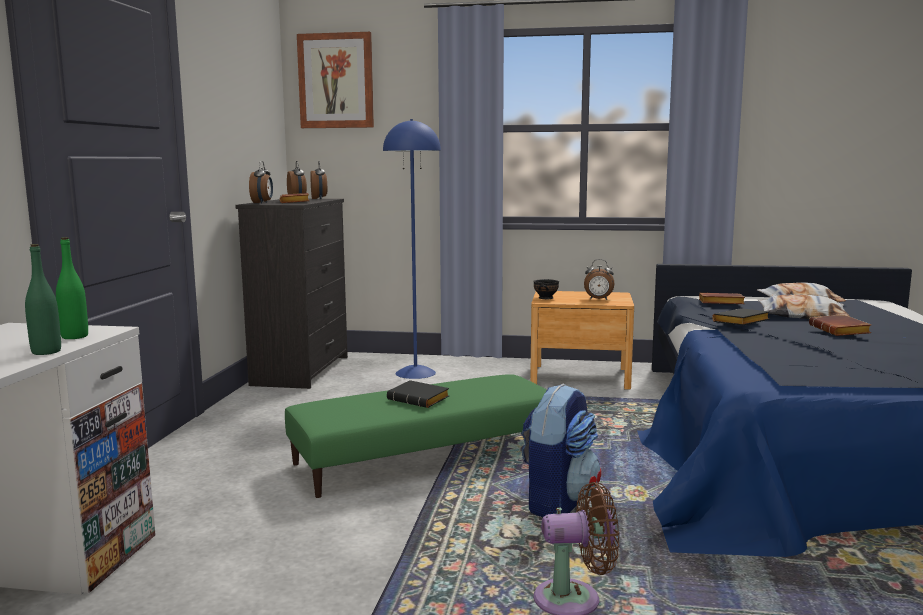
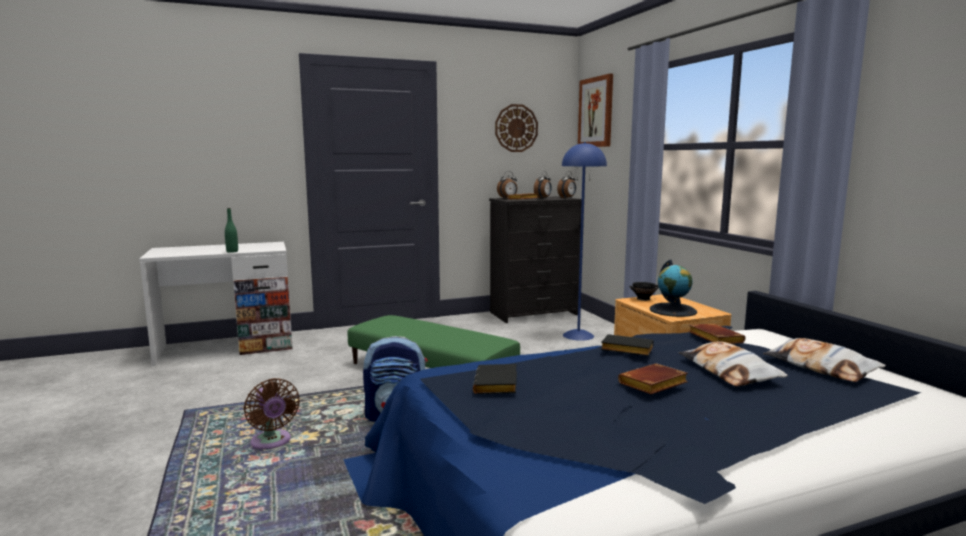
camera: 60 degrees right, 0 degrees up
(75, 336) = (260, 249): green bottle -> none
(245, 95) = (516, 128): none -> wall clock
(420, 399) = (424, 331): black book -> black book (497, 385)
(598, 299) = (673, 310): alarm clock -> globe

